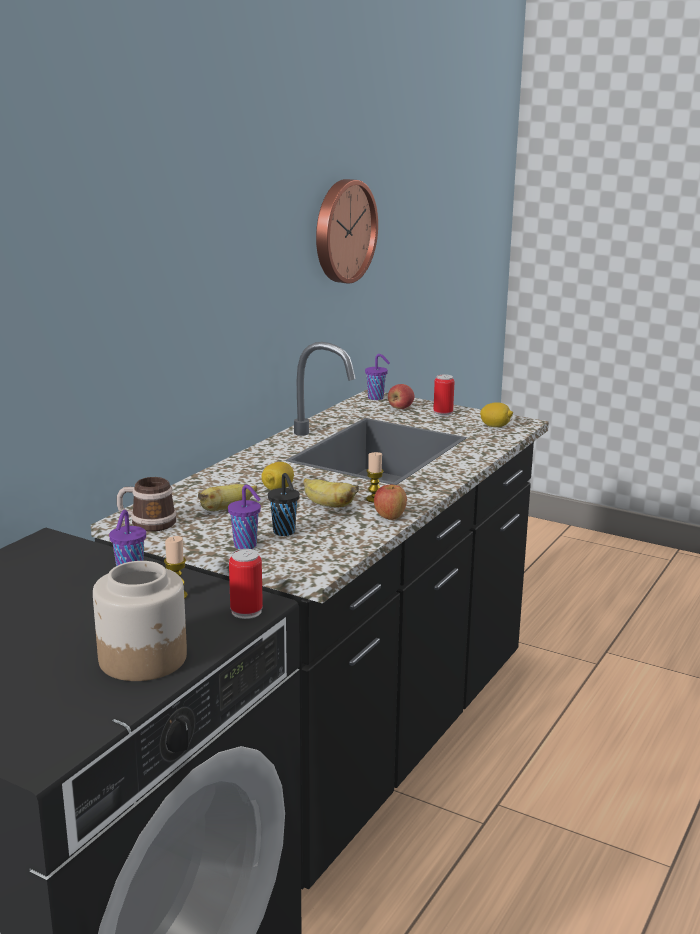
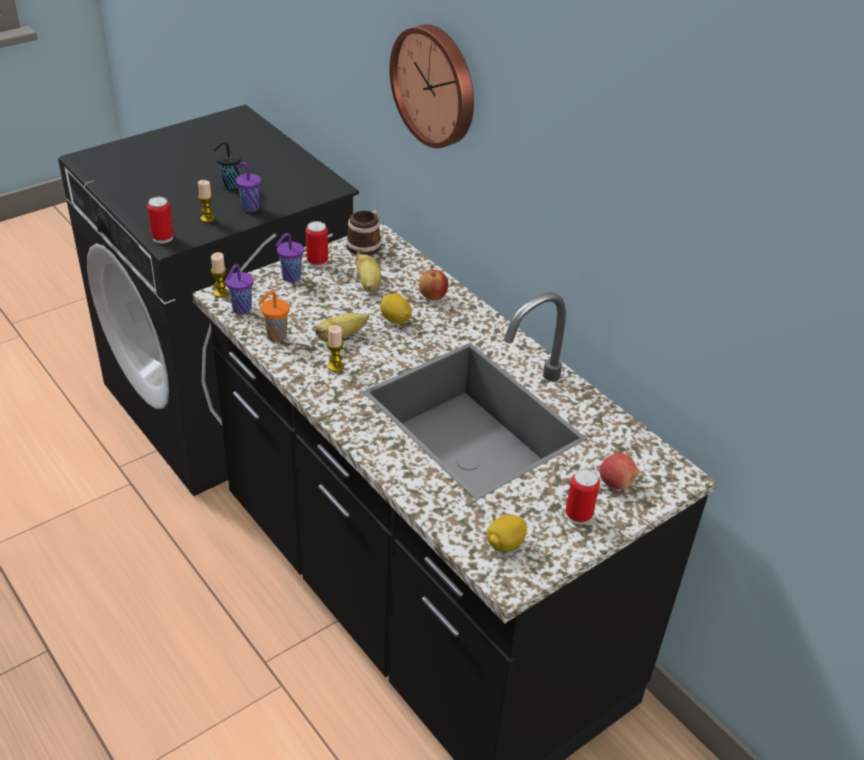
camera: 110 degrees right, 20 degrees up
(144, 659) = (142, 196): jar -> none
(202, 539) = (317, 261): none -> can
(284, 532) = (301, 300): black cup -> black cup (229, 185)
(309, 573) = (221, 293): none -> candle
(342, 231) = (742, 262): wall clock -> wall clock (436, 85)
(358, 531) = (275, 337): none -> orange cup
(376, 398) = (667, 475): purple cup -> purple cup (241, 309)
(389, 517) = (290, 362): apple -> apple (432, 296)

